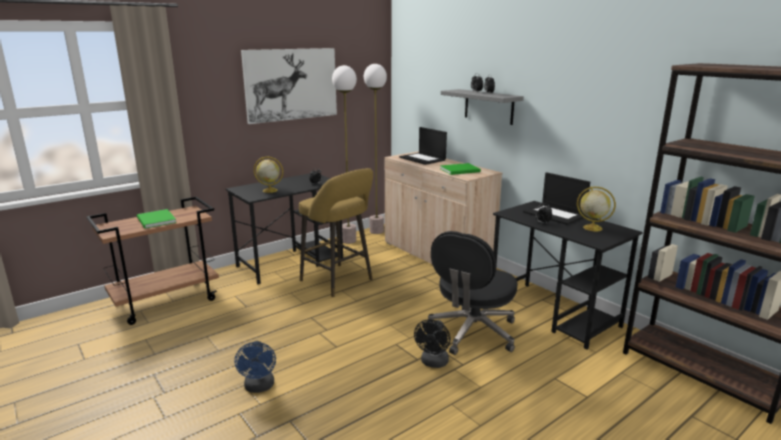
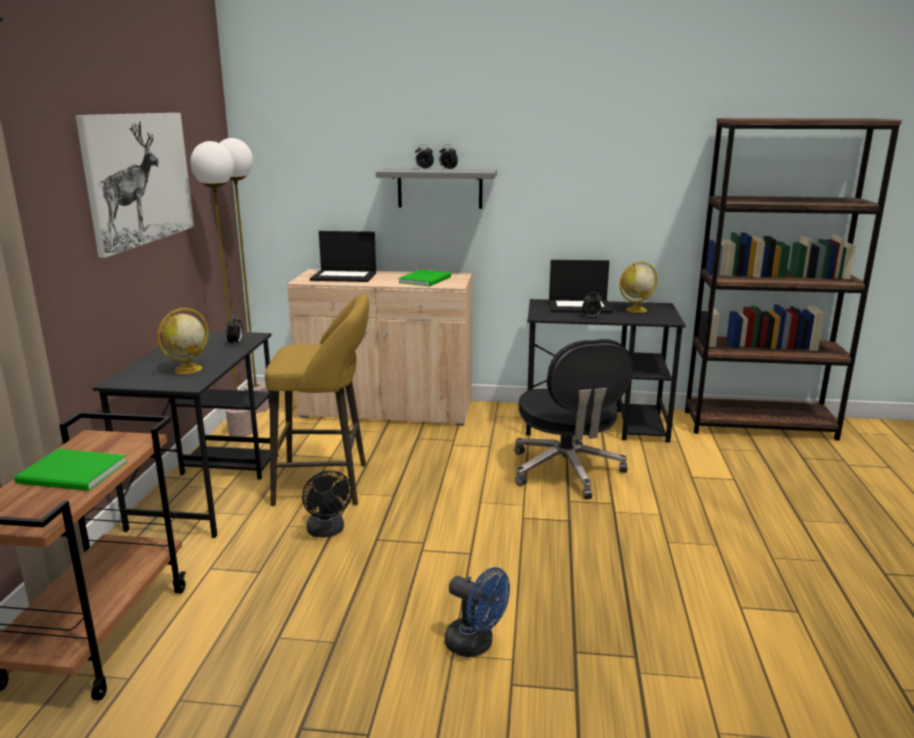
camera: 45 degrees left, 0 degrees up
(433, 363) = (588, 516): black fan -> black fan (327, 531)

